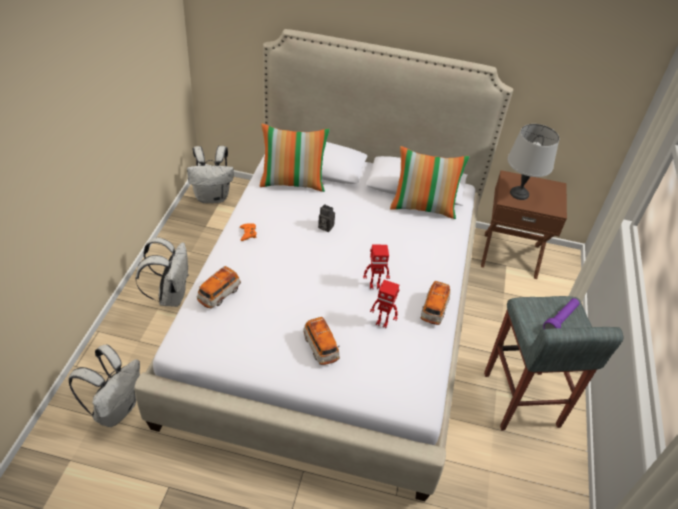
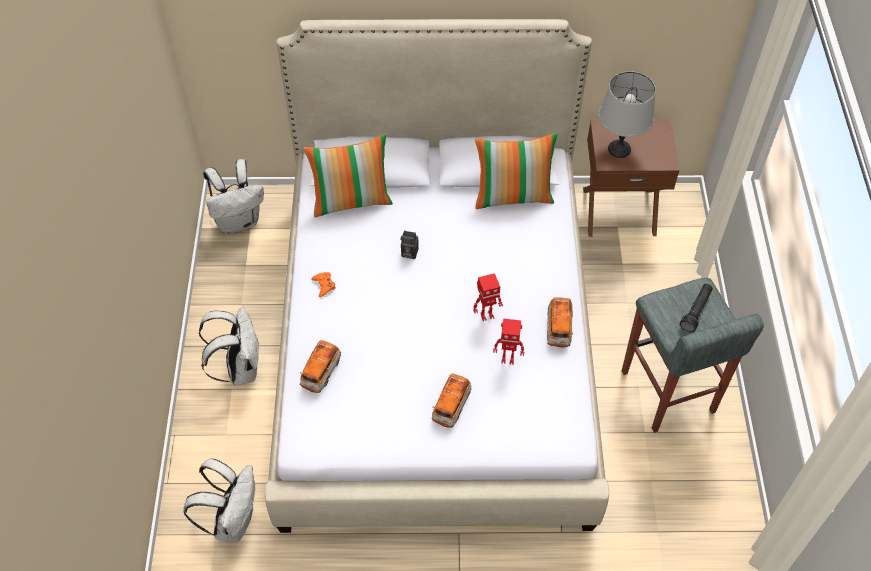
camera: 10 degrees left, 10 degrees up
(320, 347) = (451, 406): toy car -> toy car turned 60 degrees clockwise
(560, 319) = (696, 311): purple flashlight -> black flashlight

